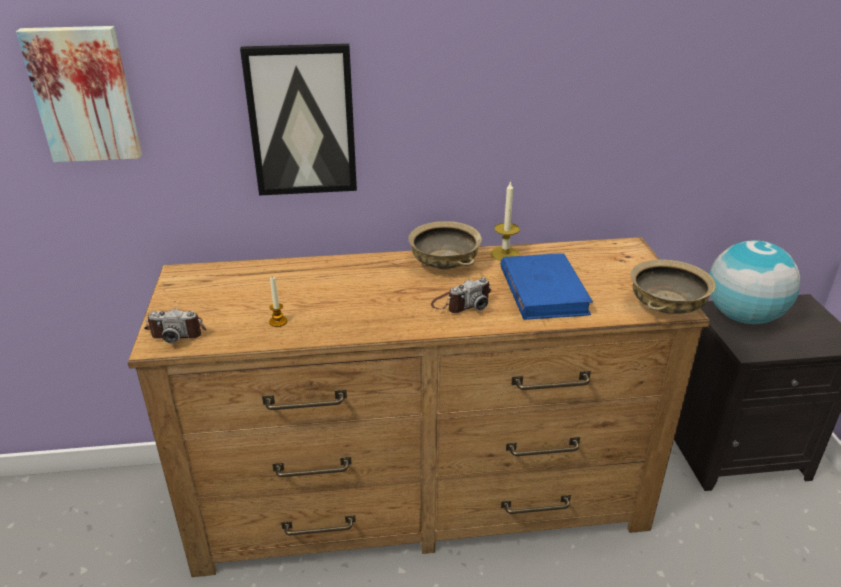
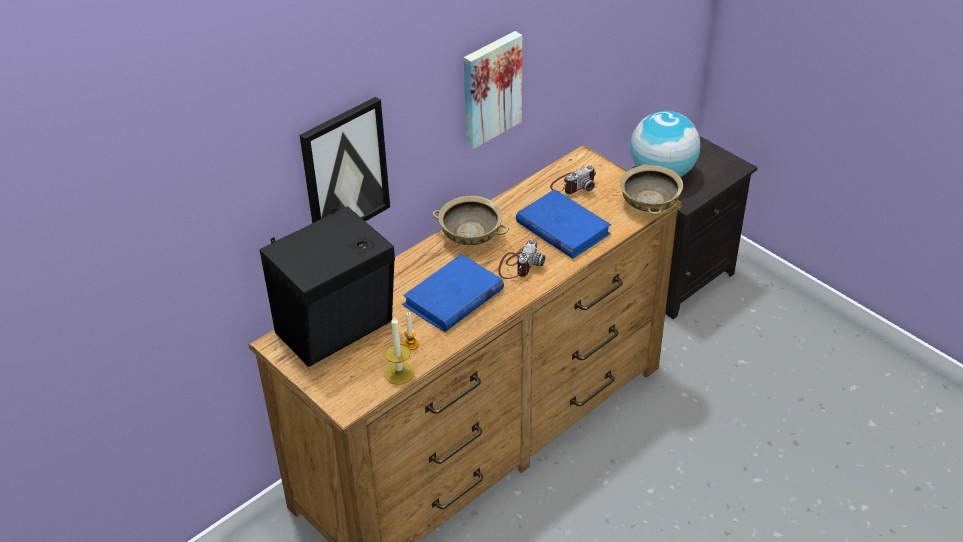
camera: 35 degrees left, 10 degrees up
(84, 94) = (181, 229): picture -> picture (490, 88)
(178, 331) = (347, 389): camera -> camera (573, 185)
(239, 284) = (338, 329): none -> black speaker
(366, 302) = (453, 297): none -> blue book
(505, 254) = (504, 206): candle -> candle (399, 373)

